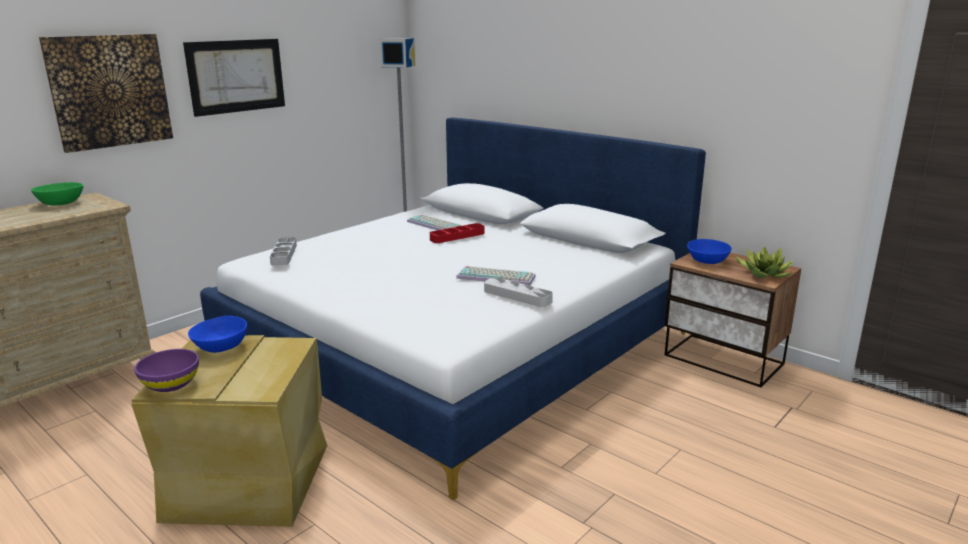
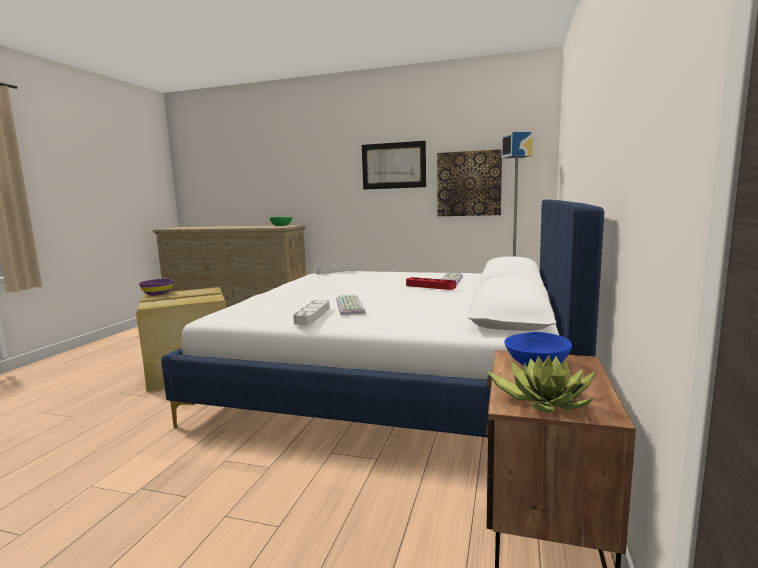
camera: 65 degrees right, 10 degrees down
(109, 91) = (320, 172): picture -> picture (469, 184)
(220, 347) = (202, 291): blue bowl -> none

